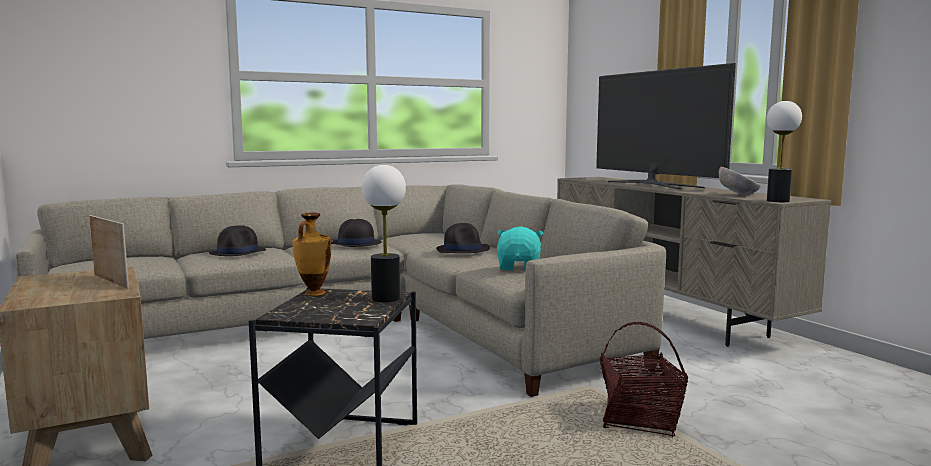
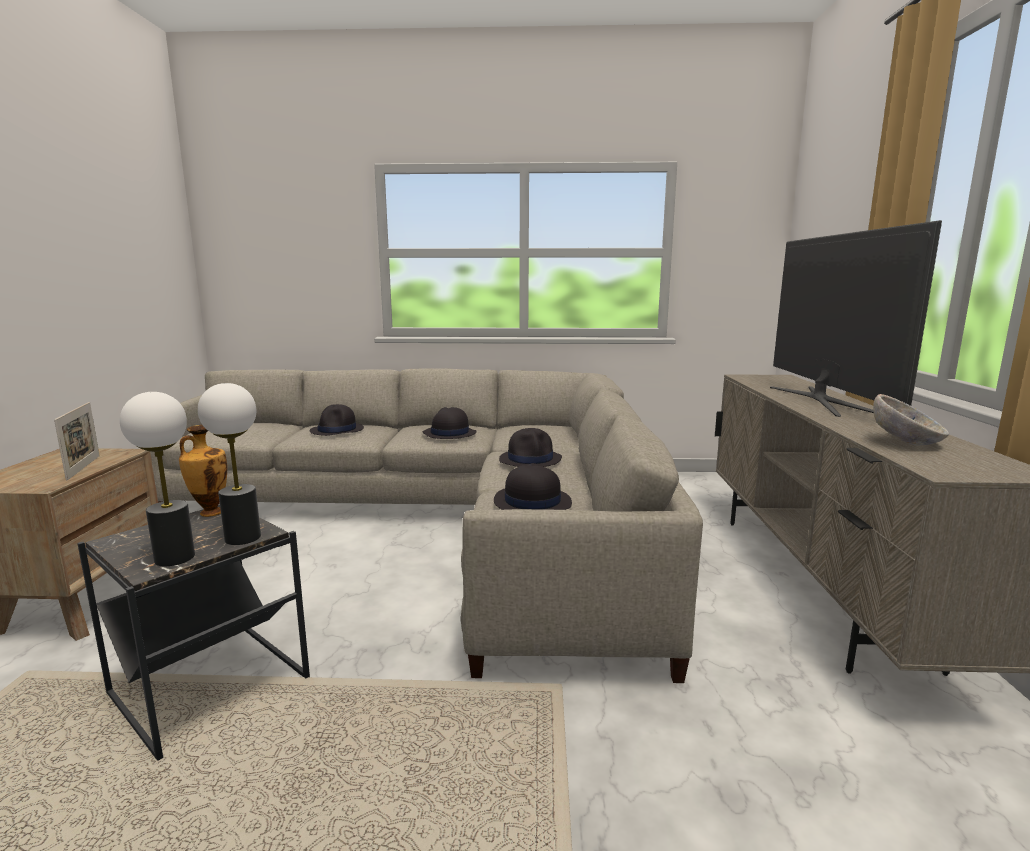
camera: 30 degrees right, 5 degrees up
(519, 267) = (531, 502): turquoise plush toy -> black hat
(640, 420) = (547, 777): basket -> none
(777, 201) = (942, 472): table lamp -> table lamp (175, 557)

